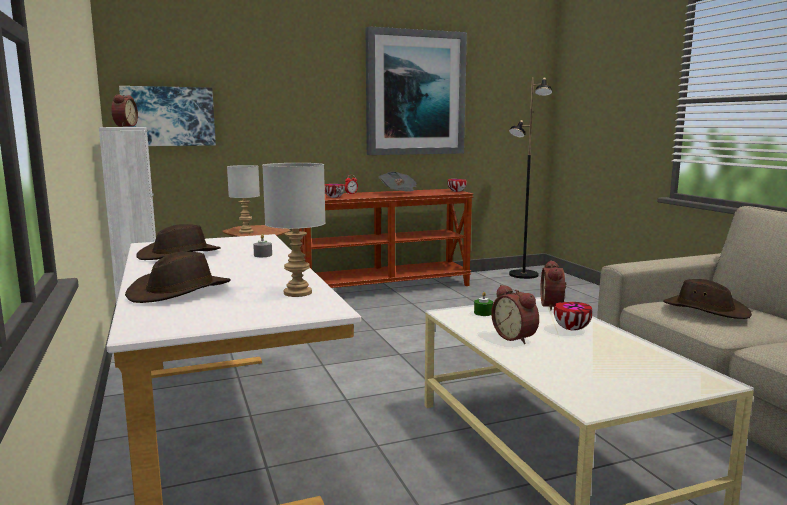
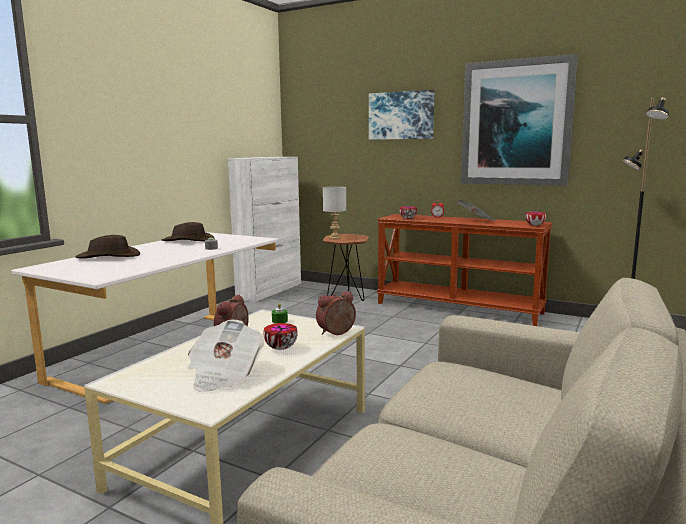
camera: 50 degrees right, 0 degrees up
(124, 126) = (276, 156): alarm clock -> none
(168, 116) = (317, 149): picture -> picture (401, 115)
(297, 292) = (130, 268): grey table lamp -> none
(626, 360) = (224, 375): none -> newspaper
(705, 309) = (457, 384): brown hat -> none

